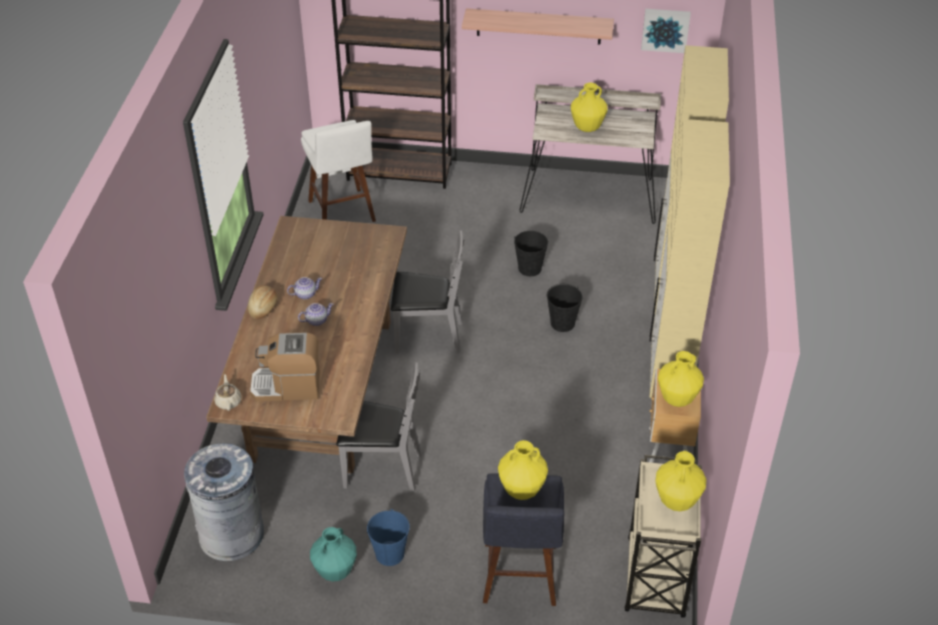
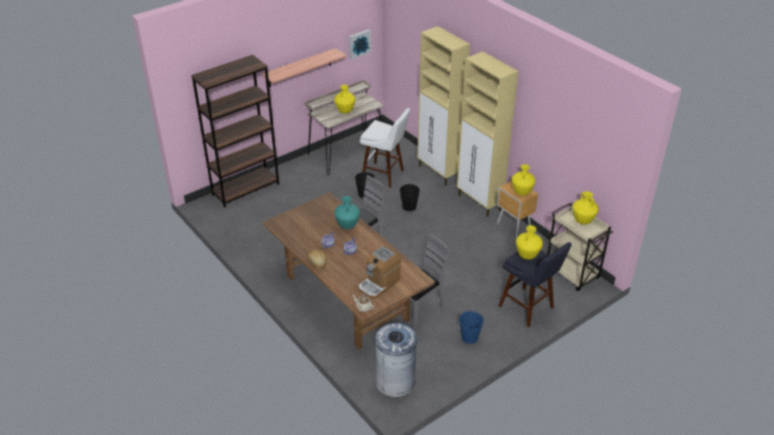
camera: 45 degrees left, 5 degrees down
(335, 571) = (458, 360): turquoise vase -> turquoise vase (347, 225)
(343, 214) = (245, 222): white stool -> white stool (385, 175)

